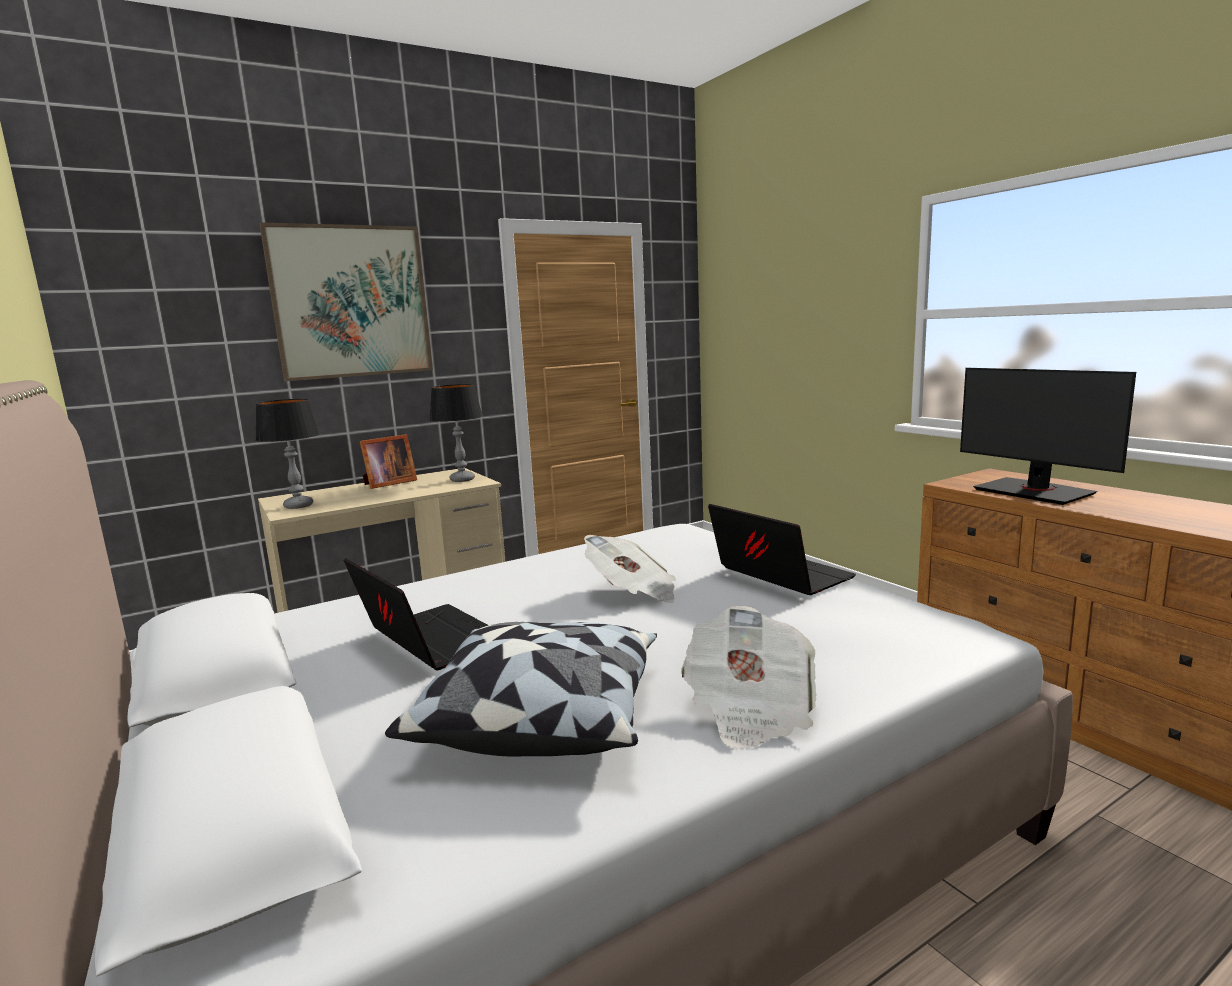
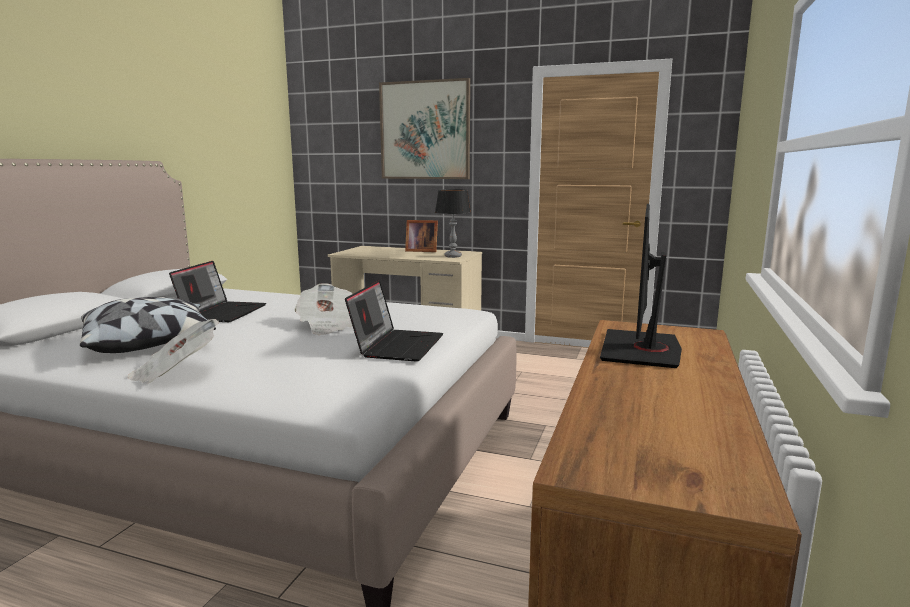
camera: 50 degrees right, 0 degrees up
(298, 505) = (357, 251): table lamp -> none

